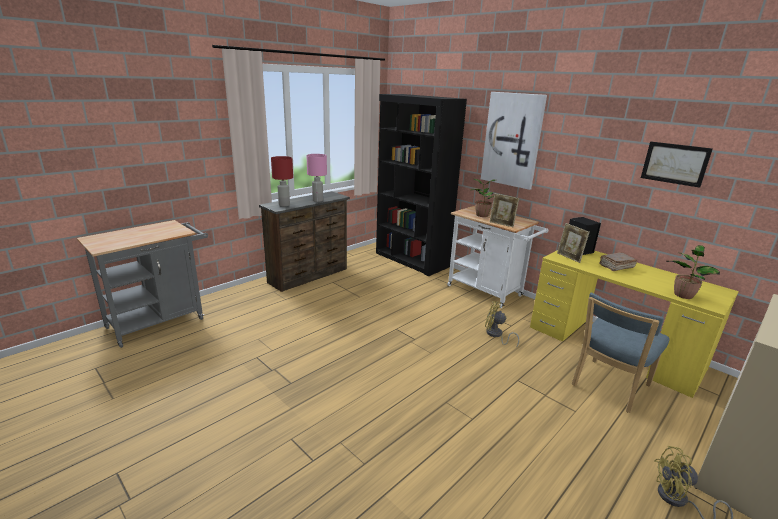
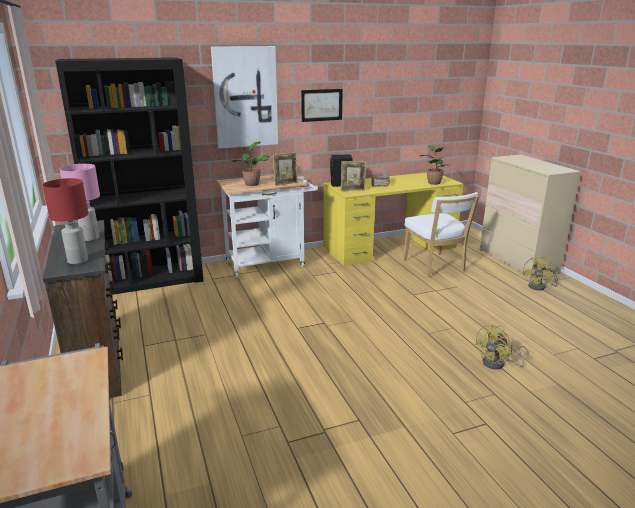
camera: 65 degrees left, 0 degrees up
(496, 335) = (345, 283): yellow fan -> yellow fan (498, 364)
(608, 387) = (435, 266): blue chair -> white chair
(674, 163) = (384, 93): picture -> picture (321, 105)

